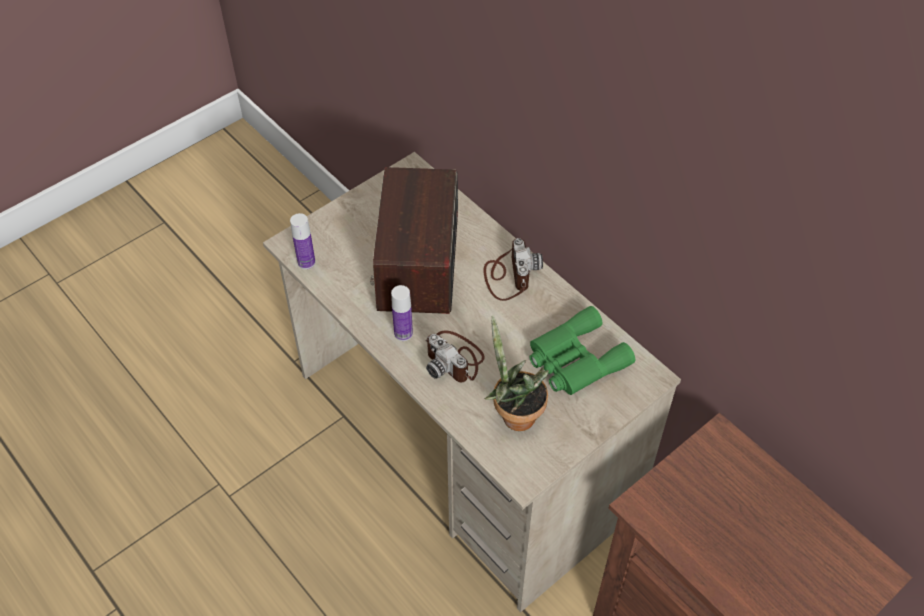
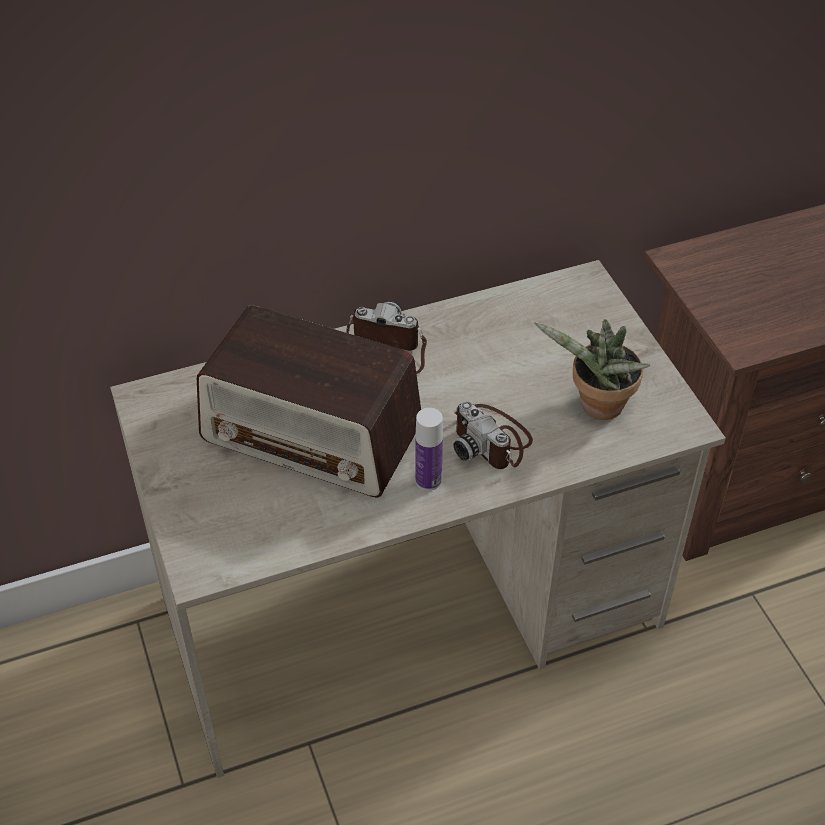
camera: 70 degrees left, 5 degrees down
(306, 262) = (247, 558): bottle -> none
(454, 359) = (492, 440): camera -> camera turned 75 degrees clockwise
(574, 359) = (538, 333): green binoculars -> none

